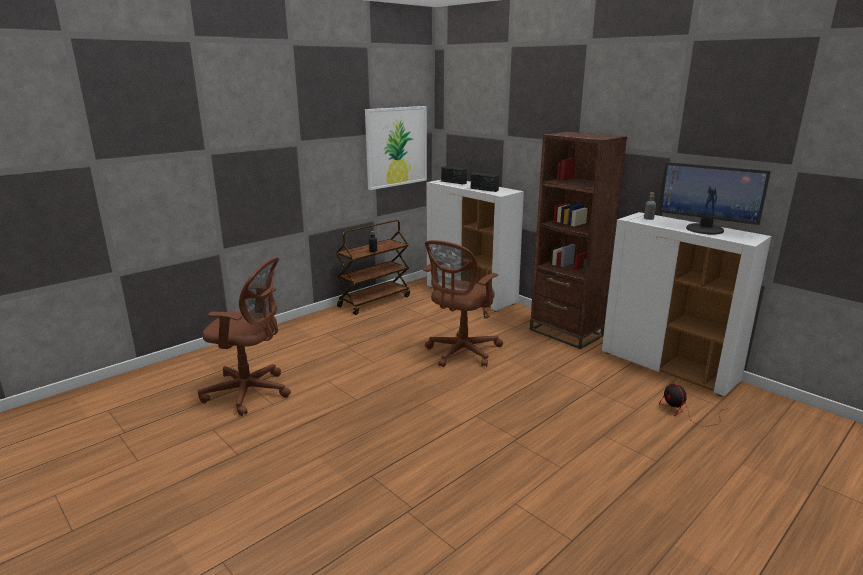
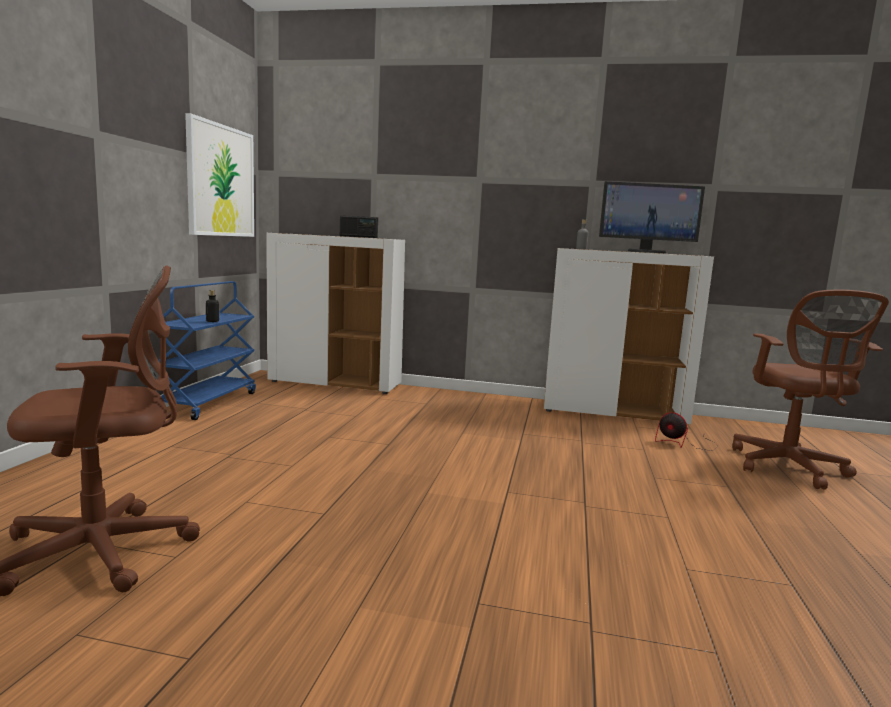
camera: 35 degrees left, 10 degrees down
(374, 301) = (208, 403): brown cart -> blue cart
(453, 182) = (304, 234): radio -> none
(461, 353) = (400, 436): brown office chair -> brown office chair (789, 468)
(566, 333) = (486, 401): brown bookcase -> none

